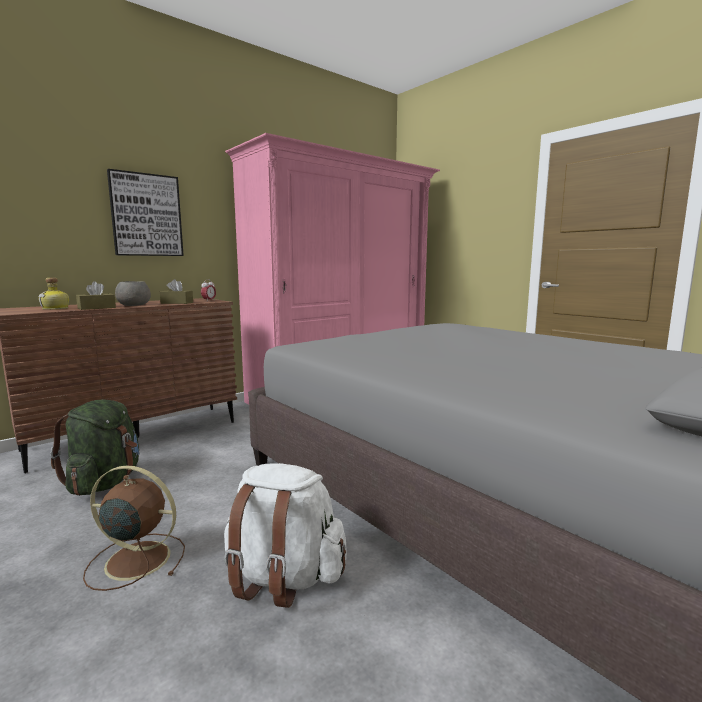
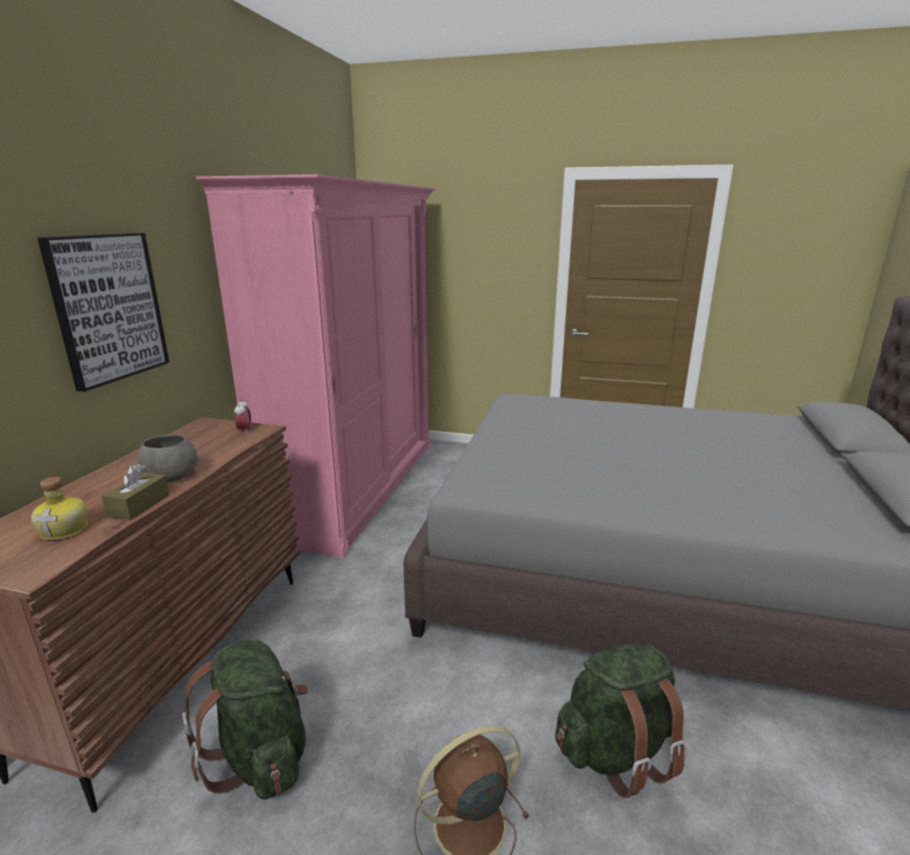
camera: 35 degrees left, 10 degrees up
(177, 303) = (217, 450): brown tissue box -> none
(283, 577) = (616, 752): white backpack -> green backpack

